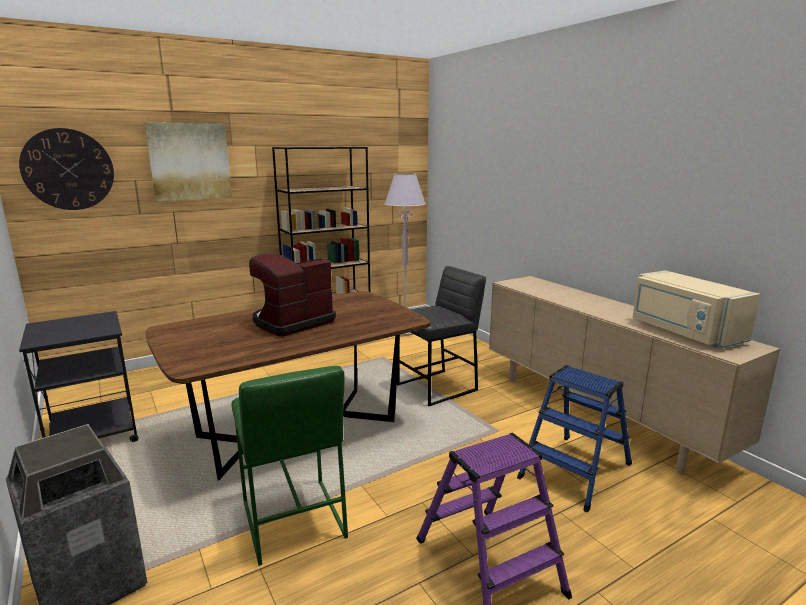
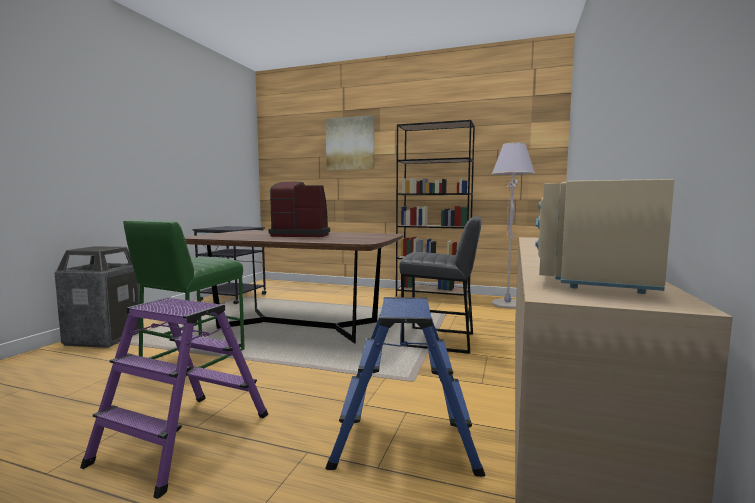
camera: 50 degrees right, 10 degrees down
(68, 169) = (287, 150): wall clock -> none

